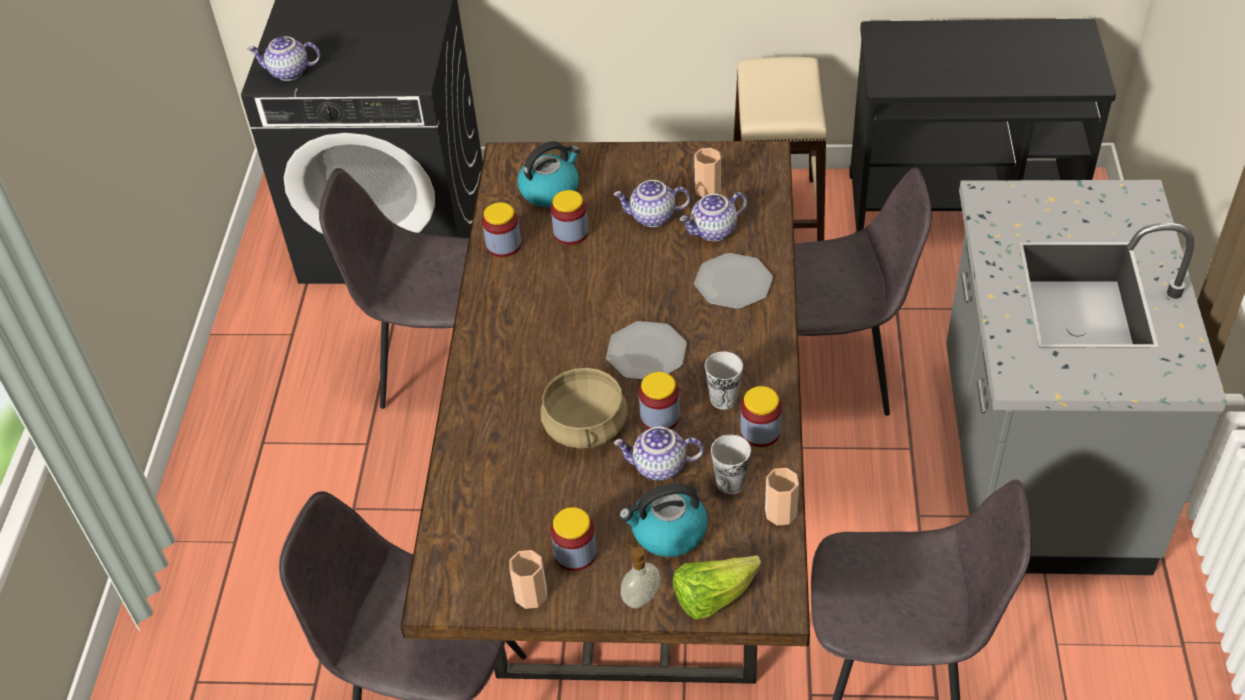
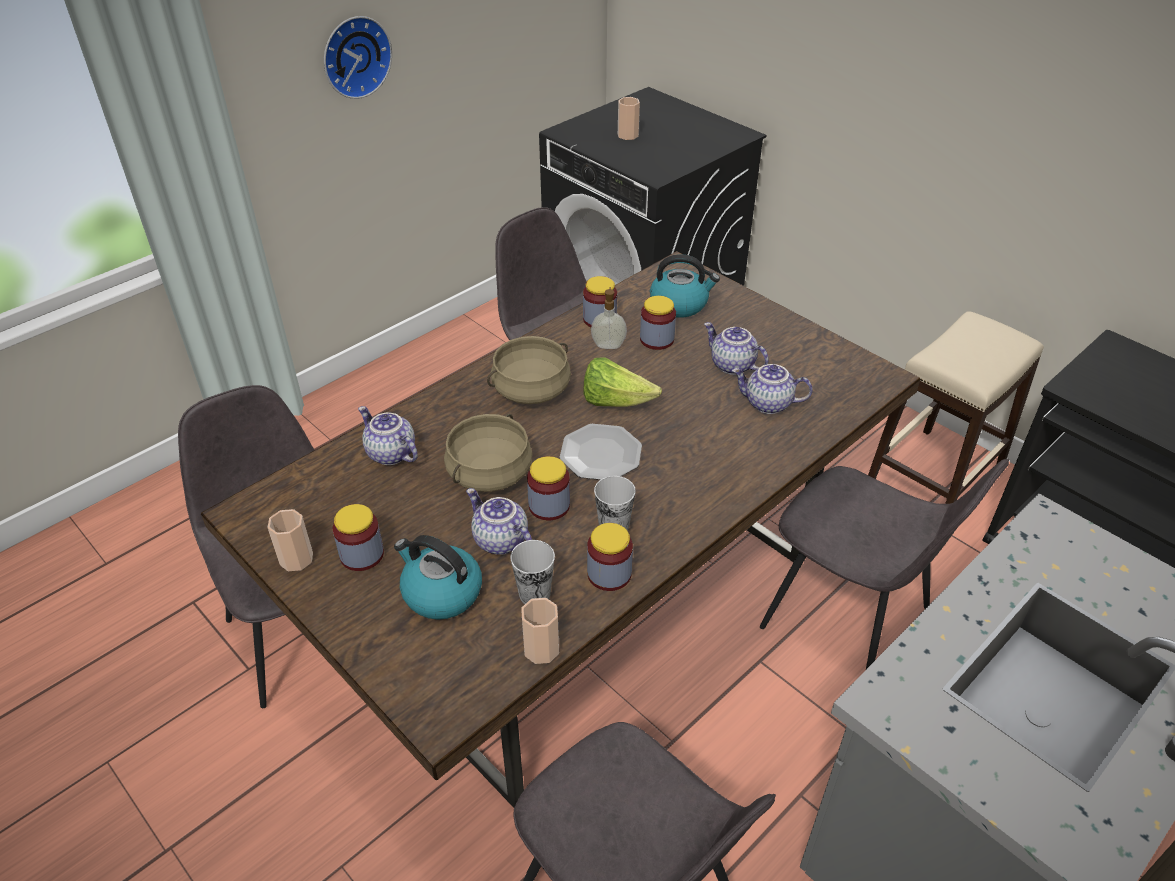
camera: 40 degrees right, 5 degrees down
(65, 120) = (354, 56): none -> wall clock
(288, 73) = (584, 134): teapot -> teapot (390, 454)
(528, 340) = (531, 389): none -> beige cooking pot
(640, 597) = (358, 624): soap dispenser -> soap dispenser (608, 345)
(707, 189) = (802, 372): cup -> cup (628, 135)
(712, 597) = (404, 669): lettuce -> lettuce (615, 401)
(733, 283) = (735, 450): plate -> none

